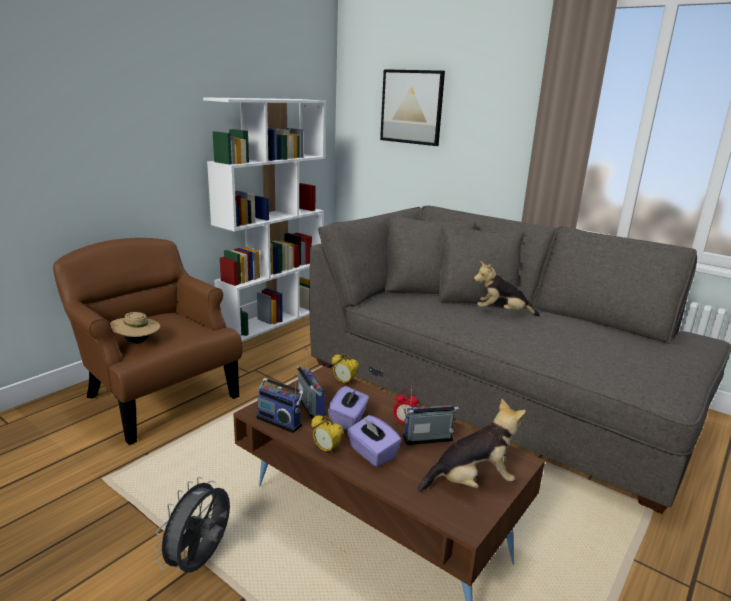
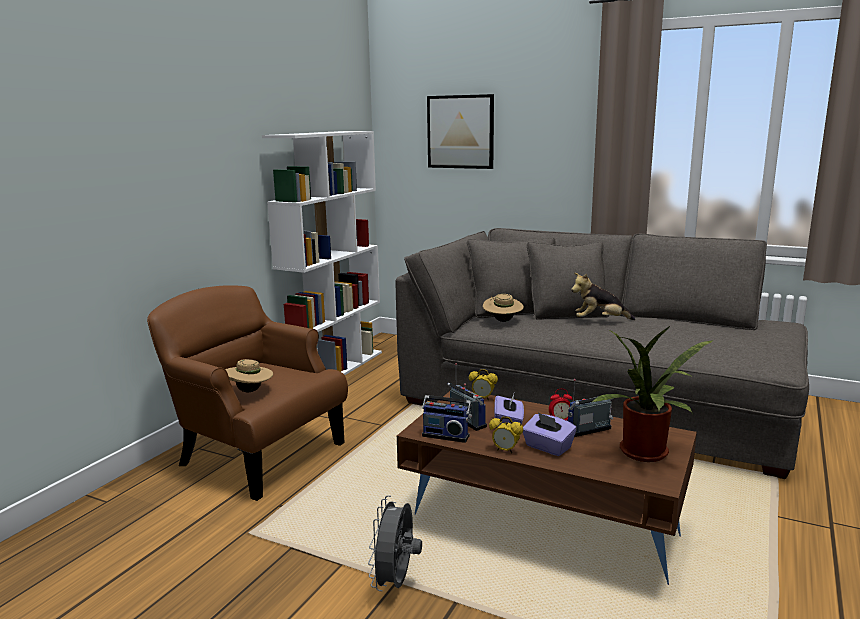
camera: 10 degrees left, 5 degrees down
(407, 300) = (502, 321): none -> beige hat
(471, 482) = (646, 455): plush toy -> potted plant

